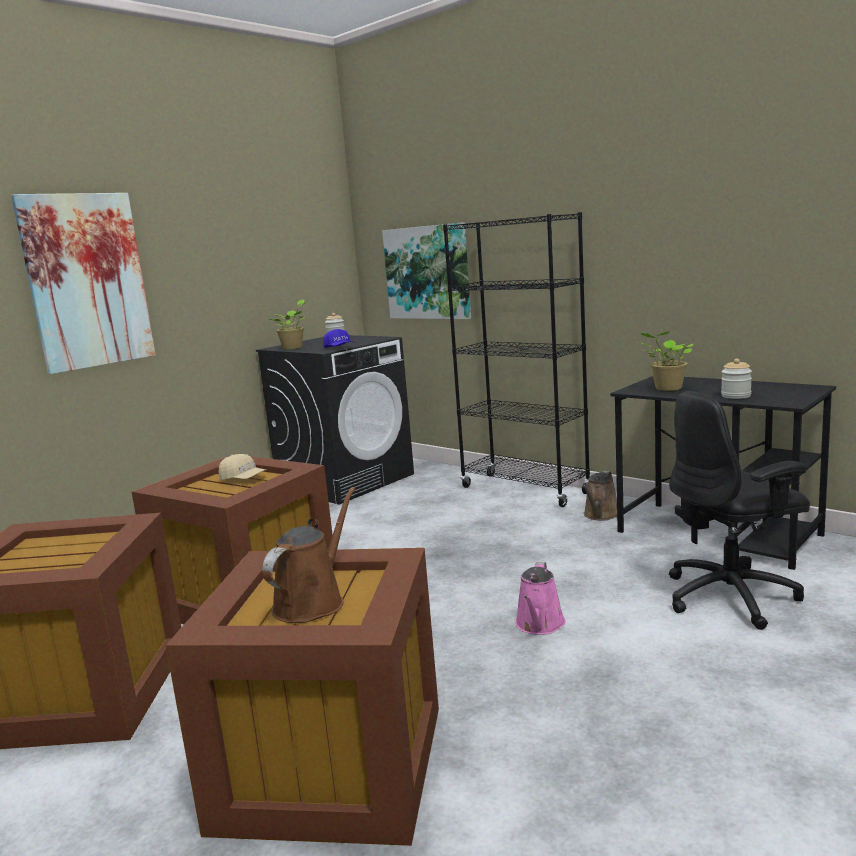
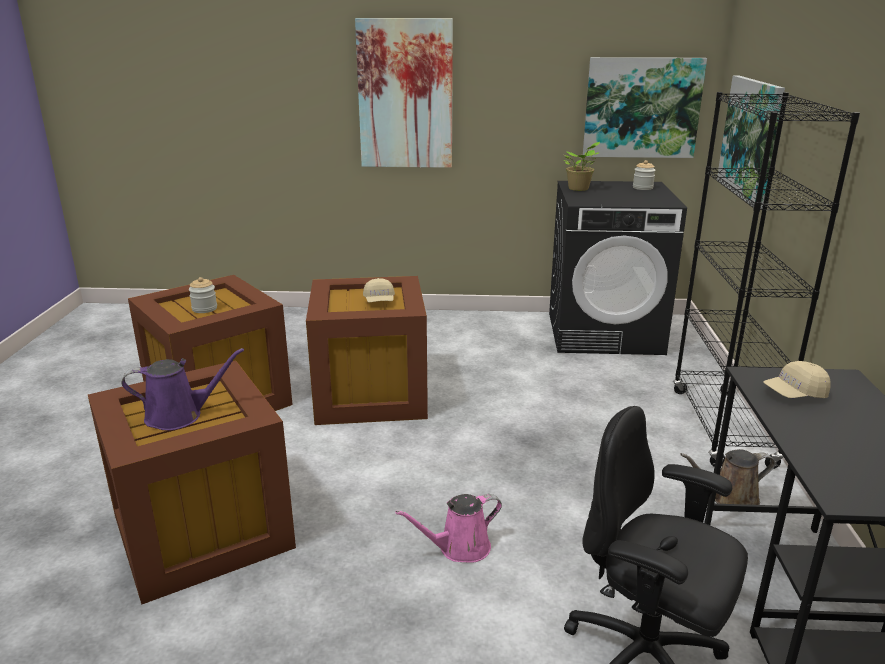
camera: 50 degrees right, 10 degrees up
(306, 270) = (642, 108): none -> picture
(312, 602) = (179, 416): brown watering can -> purple watering can
(339, 348) = (599, 203): blue cap -> none
(666, 388) = (794, 394): potted plant -> beige cap
(736, 396) = (823, 449): jar -> jar (204, 309)

